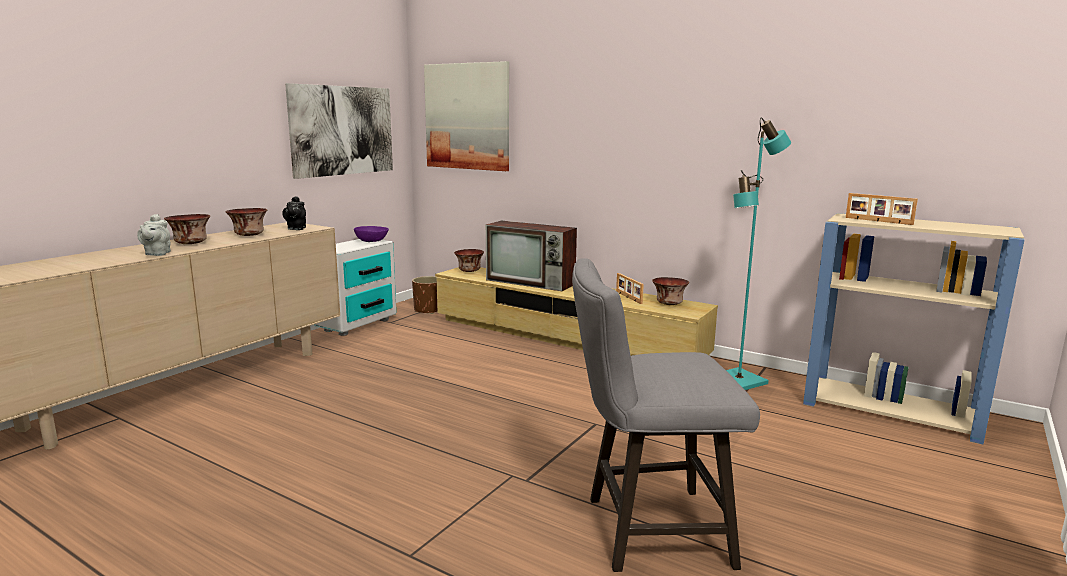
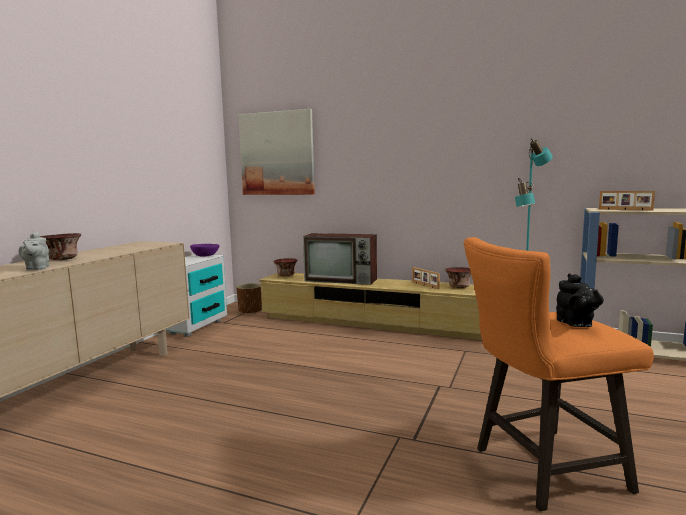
camera: 10 degrees left, 5 degrees down
(249, 235) = (112, 251): bowl -> none
(296, 229) = (151, 245): black teapot -> black teapot (576, 324)
(343, 130) = (178, 165): picture -> none
(646, 530) = (540, 470): grey stool -> orange stool

